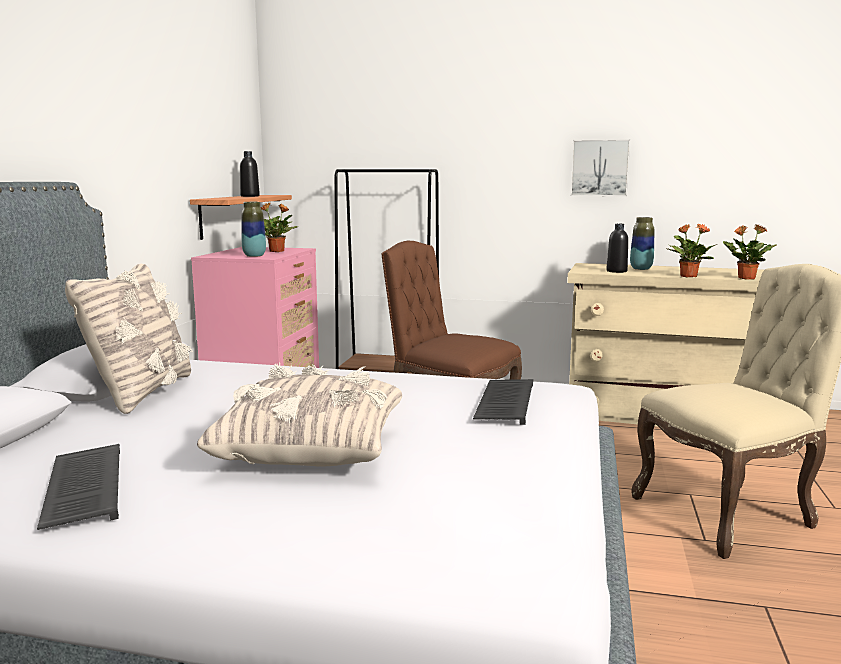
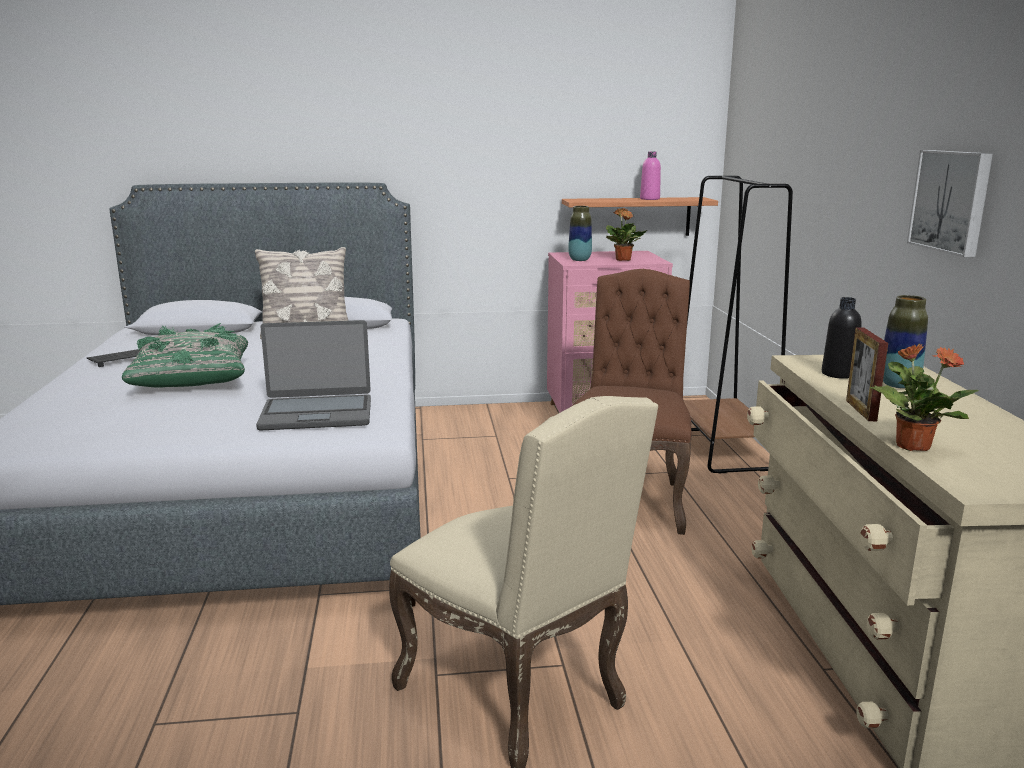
camera: 70 degrees right, 5 degrees up
(250, 196) = (649, 199): black bottle -> pink bottle
(311, 451) = (192, 381): beige pillow -> green pillow
(504, 402) = (317, 414): keyboard -> laptop
(688, 276) = (861, 410): potted plant -> picture frame

